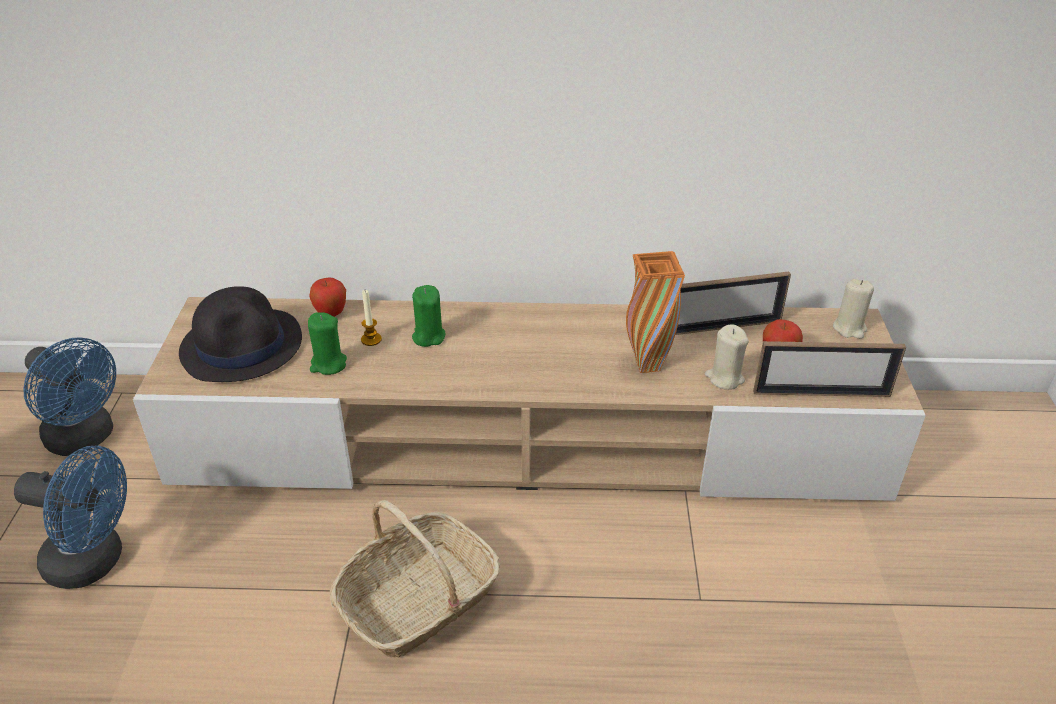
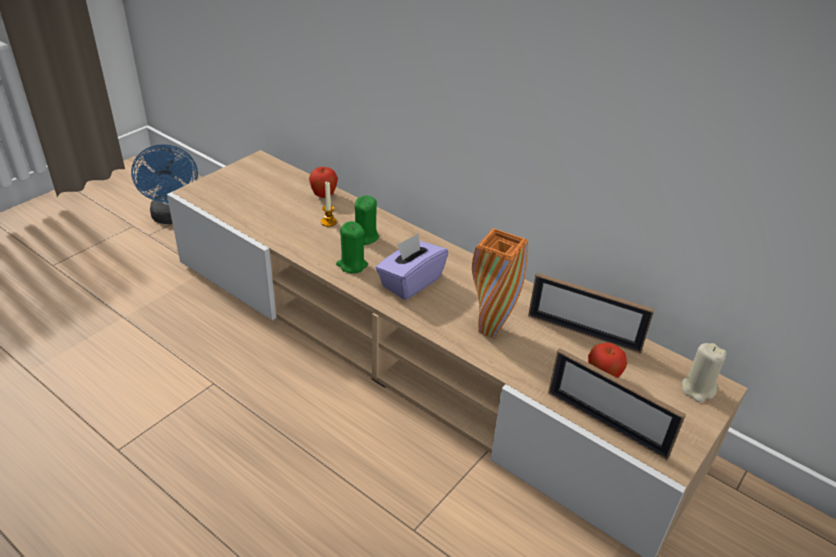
camera: 35 degrees right, 0 degrees up
(95, 561) = (111, 286): blue fan -> none
(242, 345) = (254, 191): black hat -> none
(328, 364) = (286, 225): green candle -> green candle (352, 265)
(418, 601) = (239, 411): basket -> none
(527, 358) = (410, 282): none -> purple tissue box
(724, 378) = (538, 369): beige candle -> none

